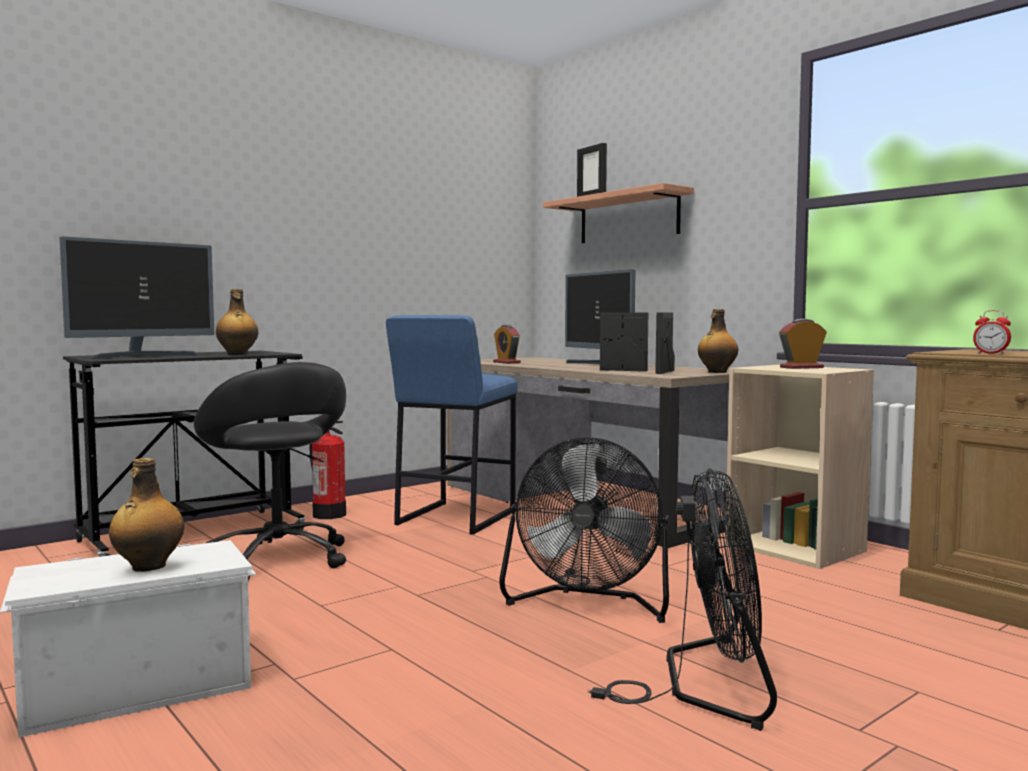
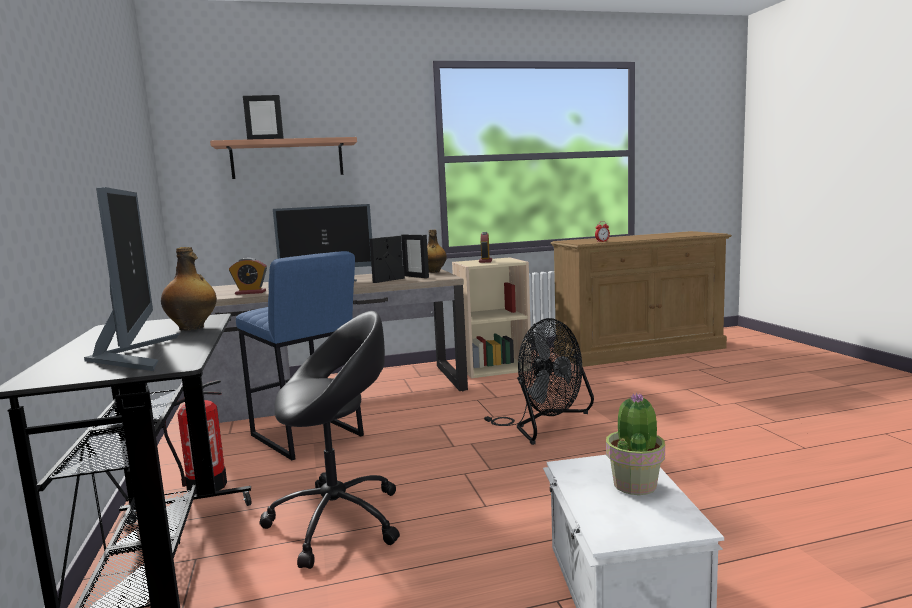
camera: 65 degrees left, 5 degrees up
(147, 567) = (635, 484): bottle -> potted plant
(701, 681) = (667, 419): black fan -> none

